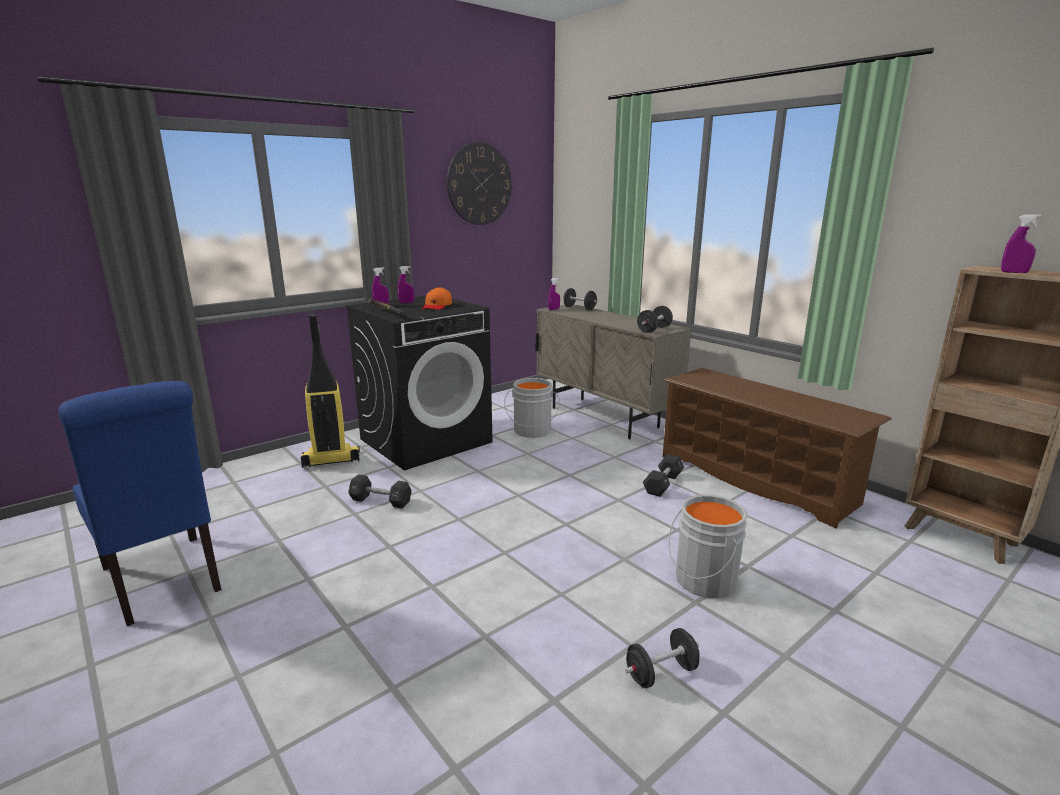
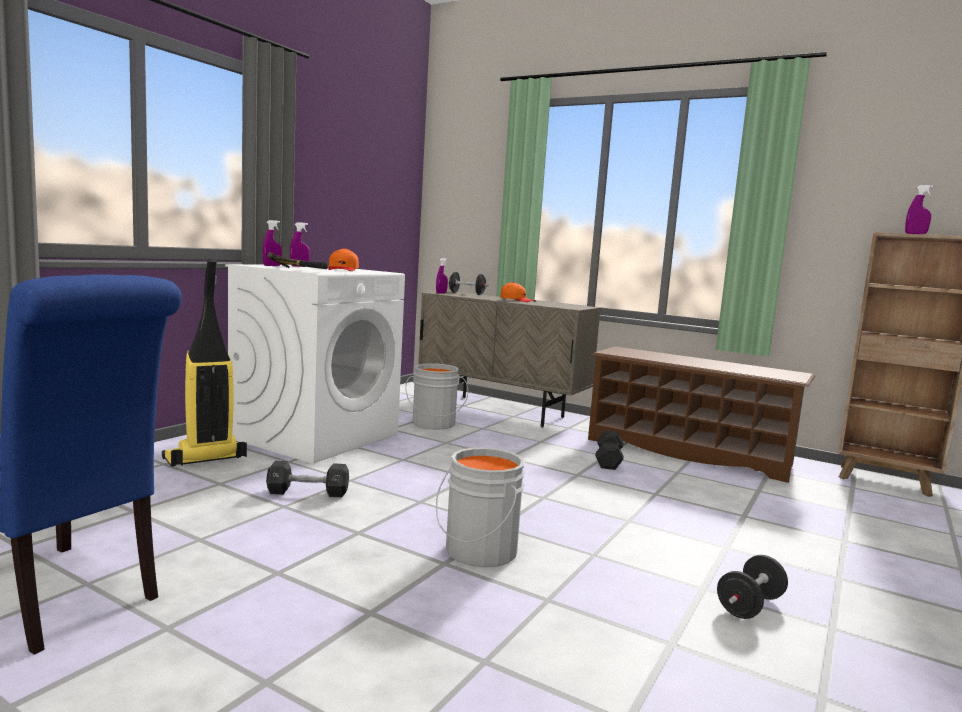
camera: 20 degrees left, 10 degrees down
(426, 440) = (315, 436): black washing machine -> white washing machine
(479, 184) = (359, 152): wall clock -> none
(615, 319) = (517, 300): none -> orange cap
(654, 330) = (568, 306): black dumbbell -> none
(702, 580) = (716, 530): grey bucket -> grey bucket (478, 552)

